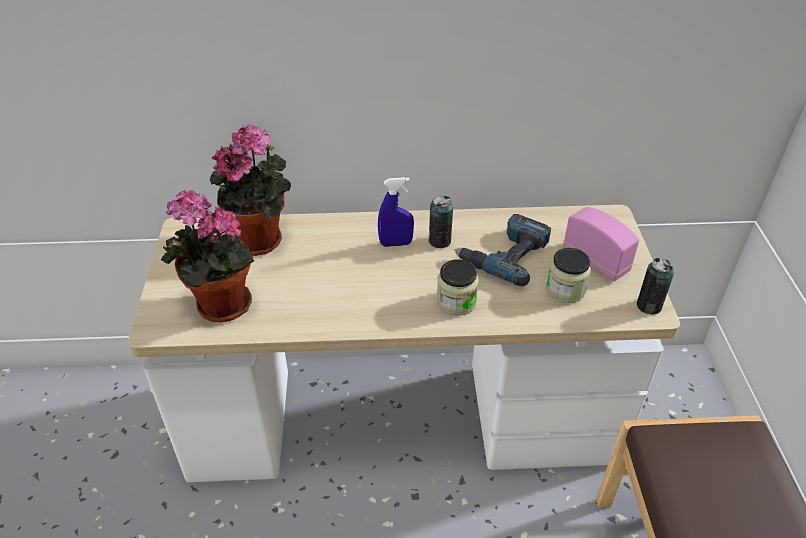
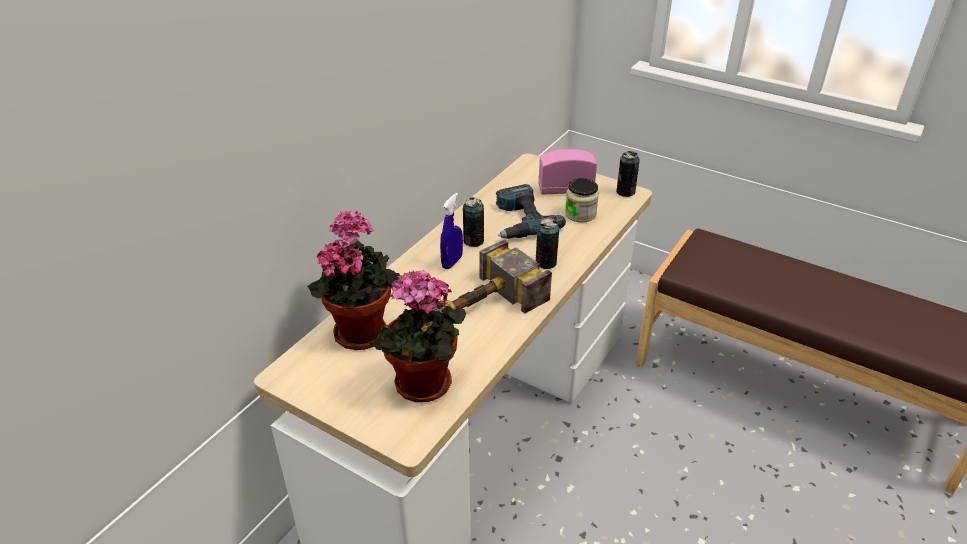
camera: 55 degrees left, 5 degrees down
(352, 290) = (481, 306): none -> hammer
(456, 302) = (546, 263): jar -> can

